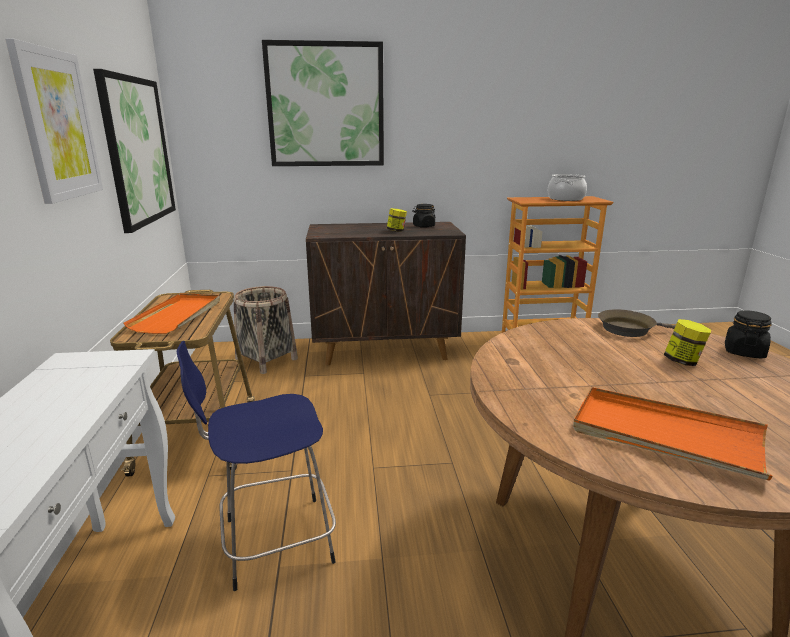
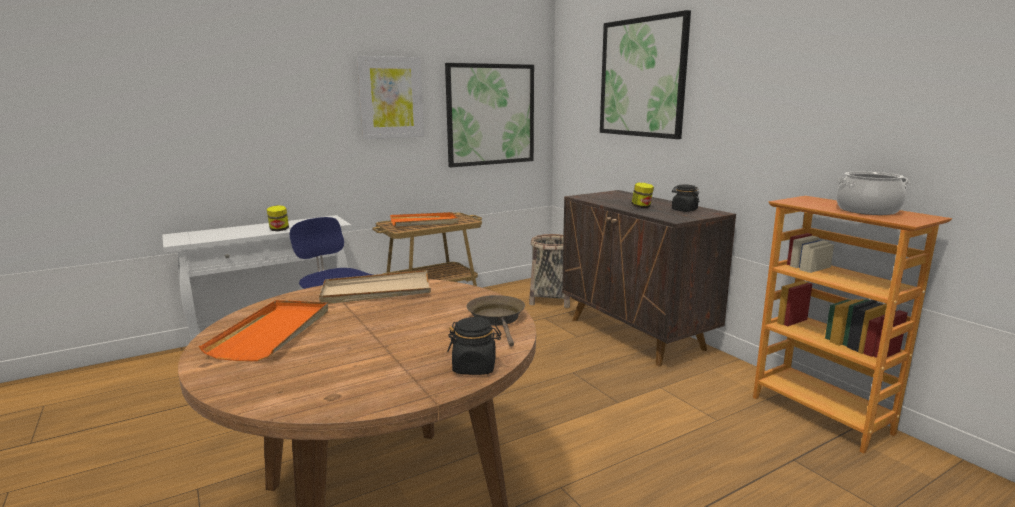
camera: 65 degrees right, 5 degrees down
(527, 366) = (376, 291): none -> beige tray
(682, 361) = (423, 339): jar -> jar (279, 230)

